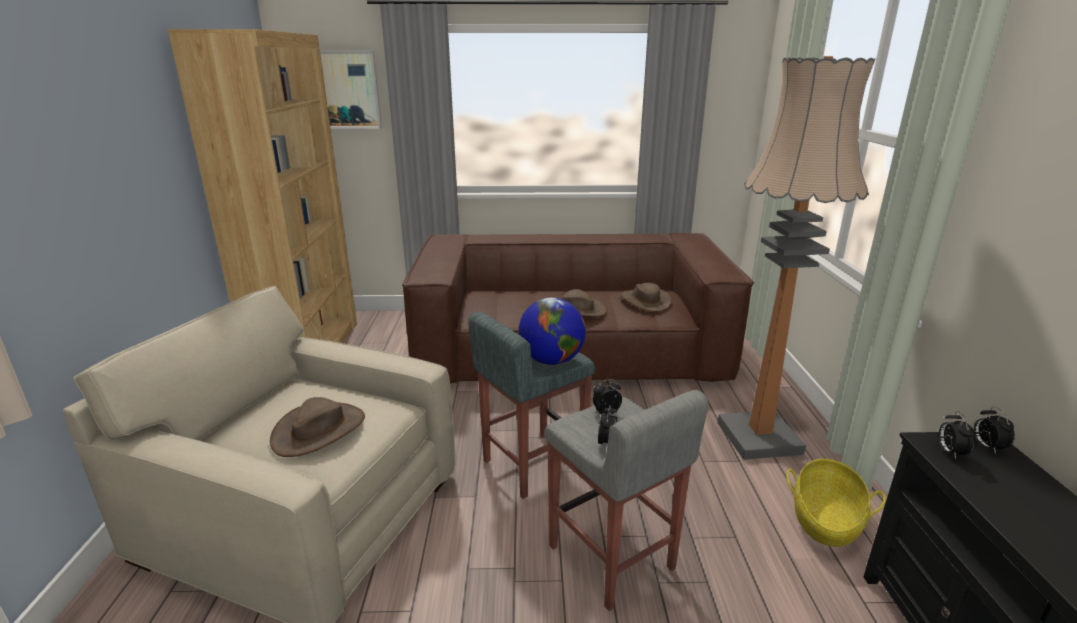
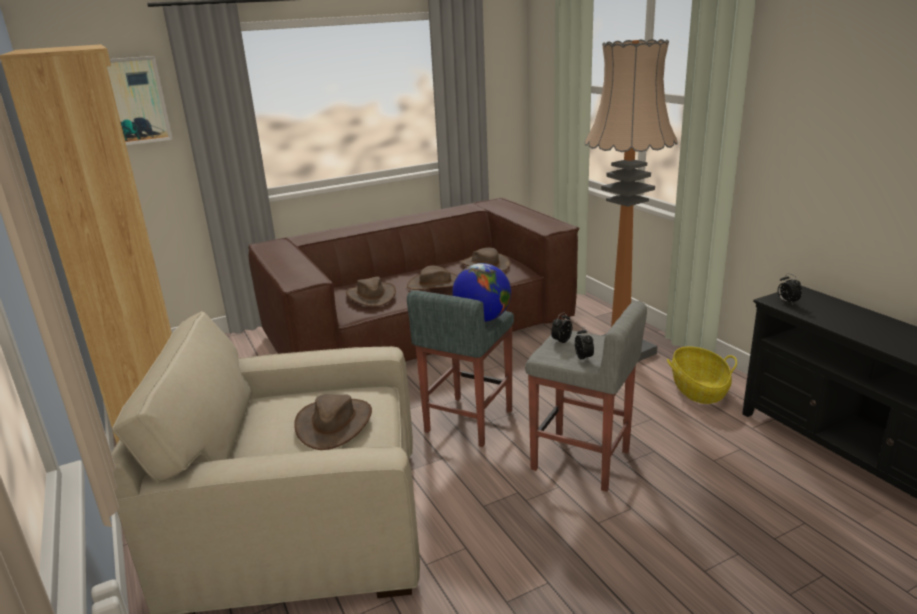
camera: 25 degrees left, 0 degrees up
(508, 306) = (371, 296): none -> brown hat
(987, 446) = (802, 294): alarm clock -> none

